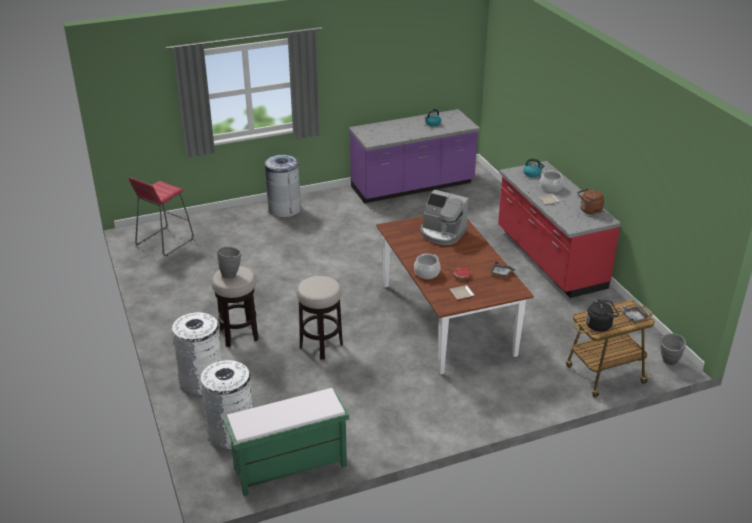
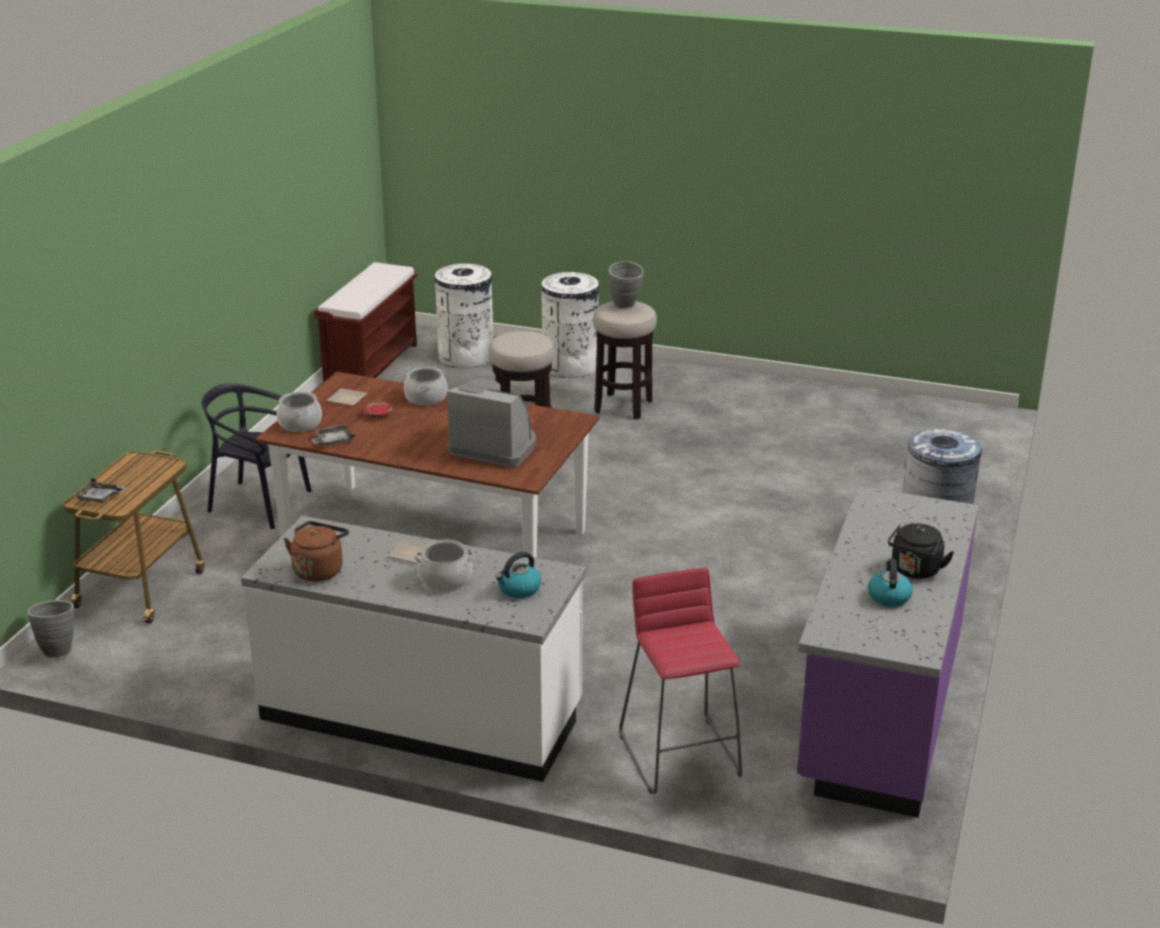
camera: 130 degrees right, 5 degrees down
(164, 242) = (929, 426): red stool -> red stool (681, 754)
(289, 468) = (371, 365): green bench -> brown bench
(442, 233) = (494, 447): coffee machine -> coffee machine turned 45 degrees clockwise
(496, 391) = (259, 504): none -> black chair
(503, 291) = (299, 424): none -> cooking pot
(549, 259) = (422, 713): red counter -> white counter
(600, 325) = (137, 468): black kettle -> black kettle (915, 571)

